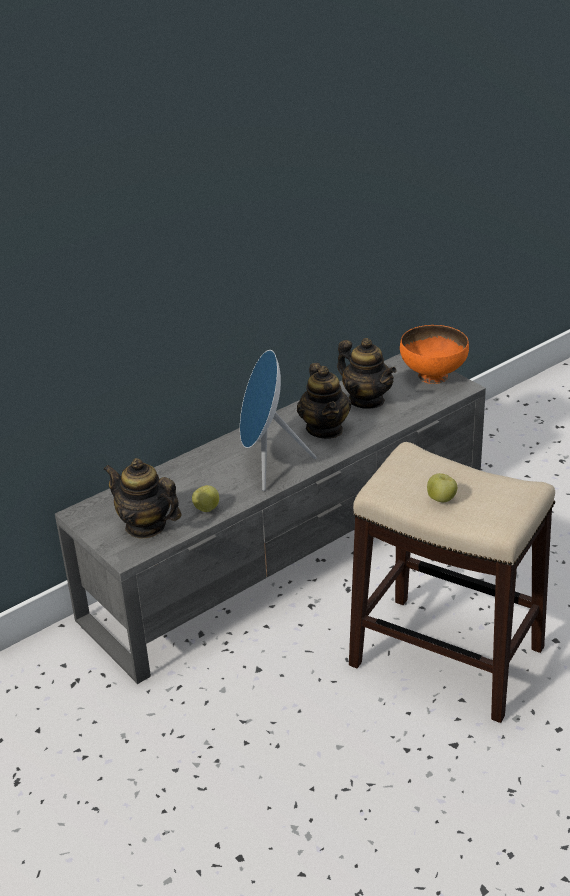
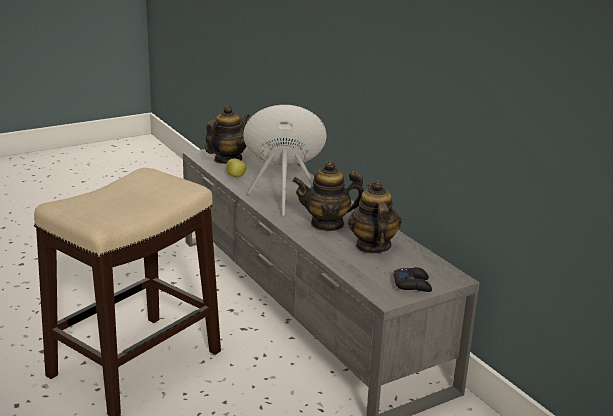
camera: 95 degrees right, 10 degrees down
(366, 400) = (372, 246): teapot -> teapot turned 120 degrees clockwise
(432, 376) = (412, 284): orange bowl -> black game controller
(441, 499) = (116, 191): apple -> none

